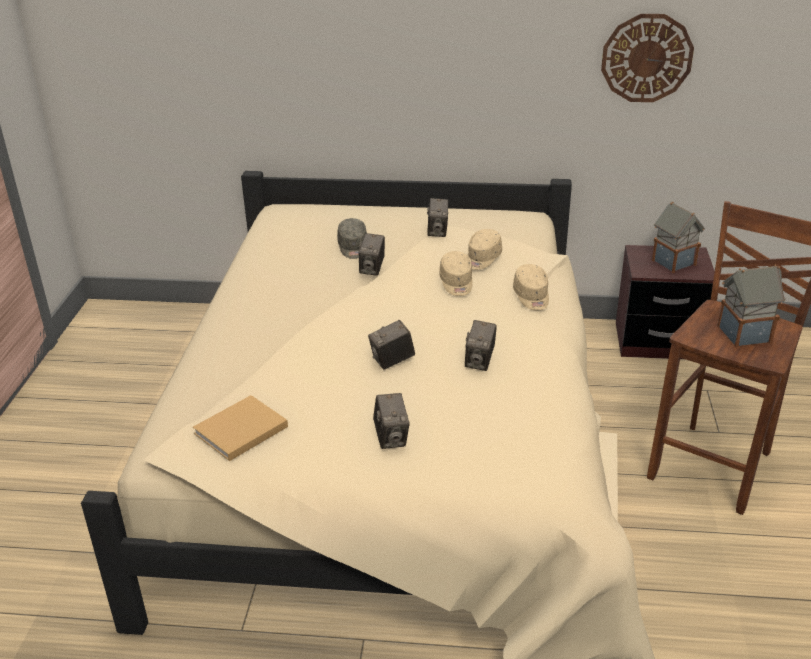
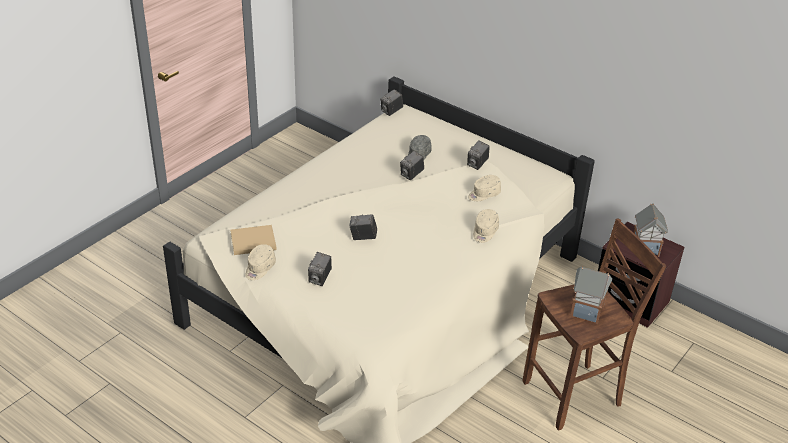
camera: 30 degrees right, 5 degrees up
(456, 283) = (450, 204): beige cap -> beige cap (259, 268)
(480, 361) = (409, 258): camera -> camera (391, 111)
(646, 58) = (657, 94): wall clock -> none

